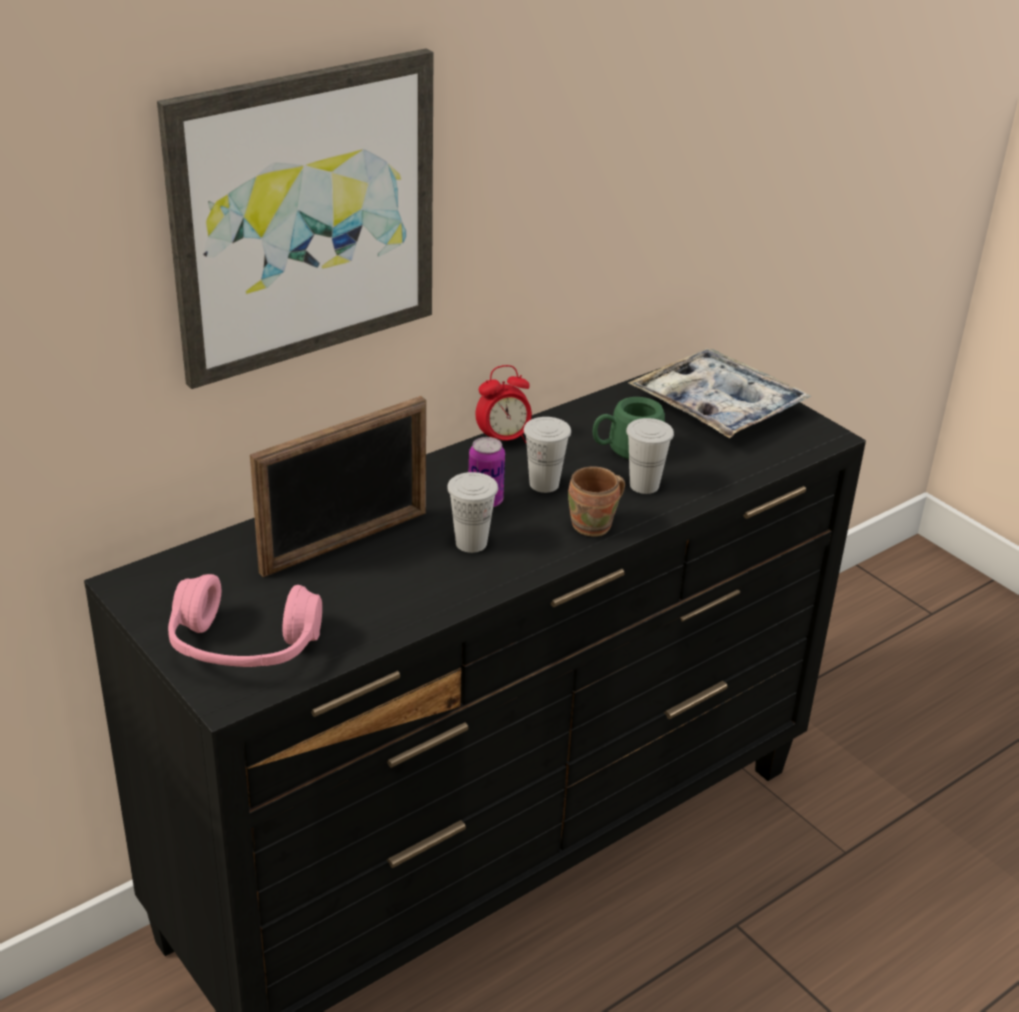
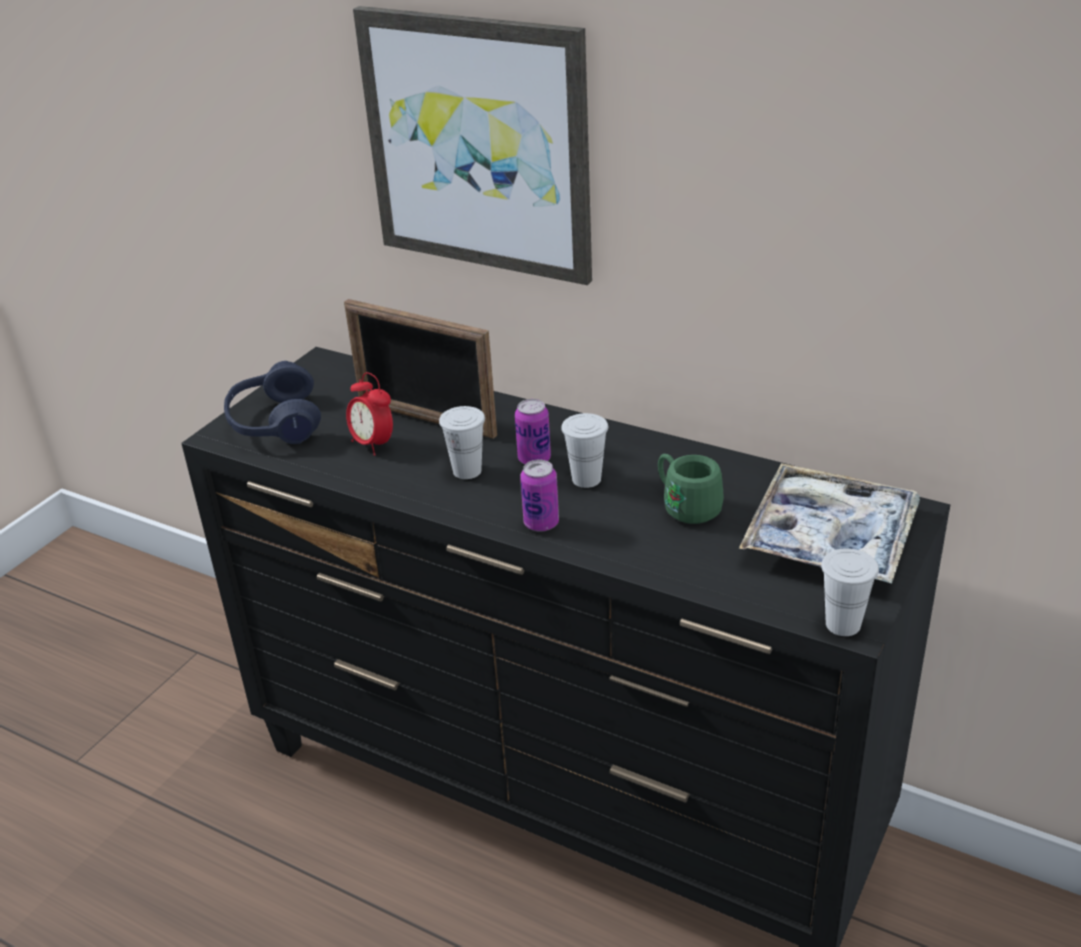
camera: 70 degrees right, 0 degrees up
(243, 647) = (274, 423): pink headphones -> blue headphones
(503, 440) = (639, 440): alarm clock -> alarm clock (373, 444)
(595, 526) = (541, 523): brown mug -> can
(644, 485) = (634, 532): white cup -> white cup (843, 624)

